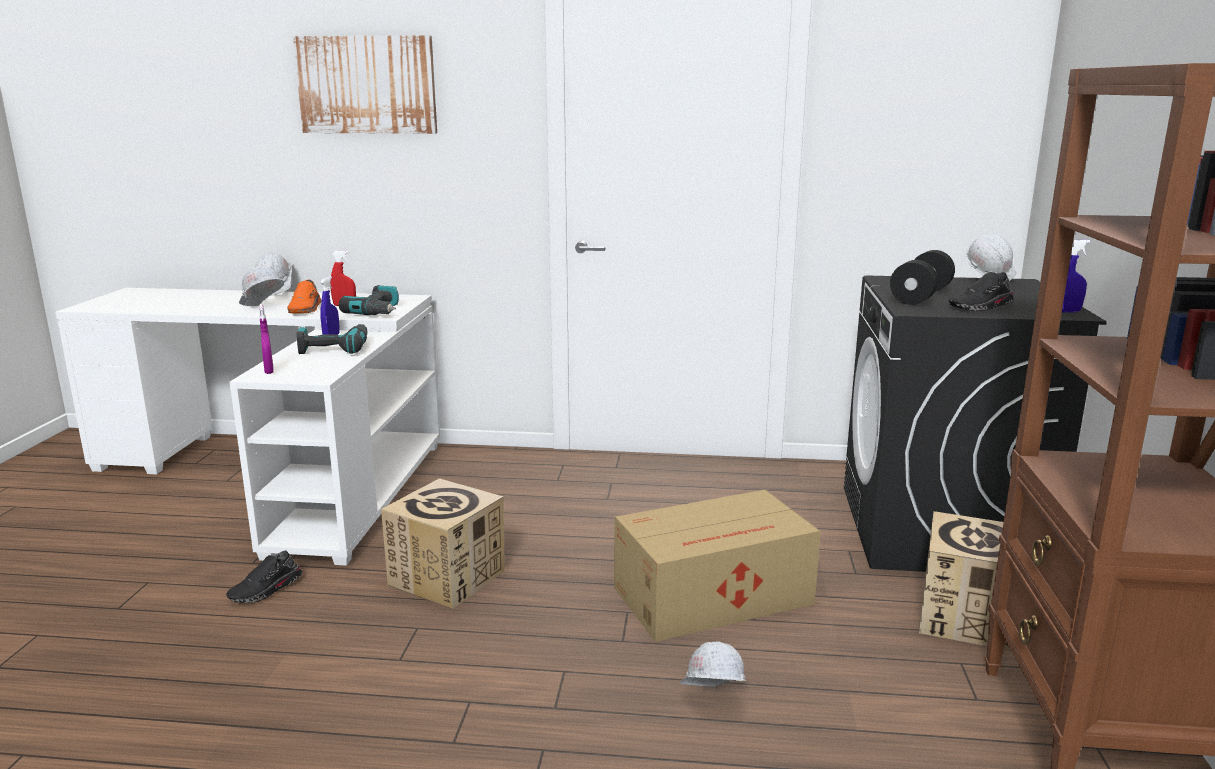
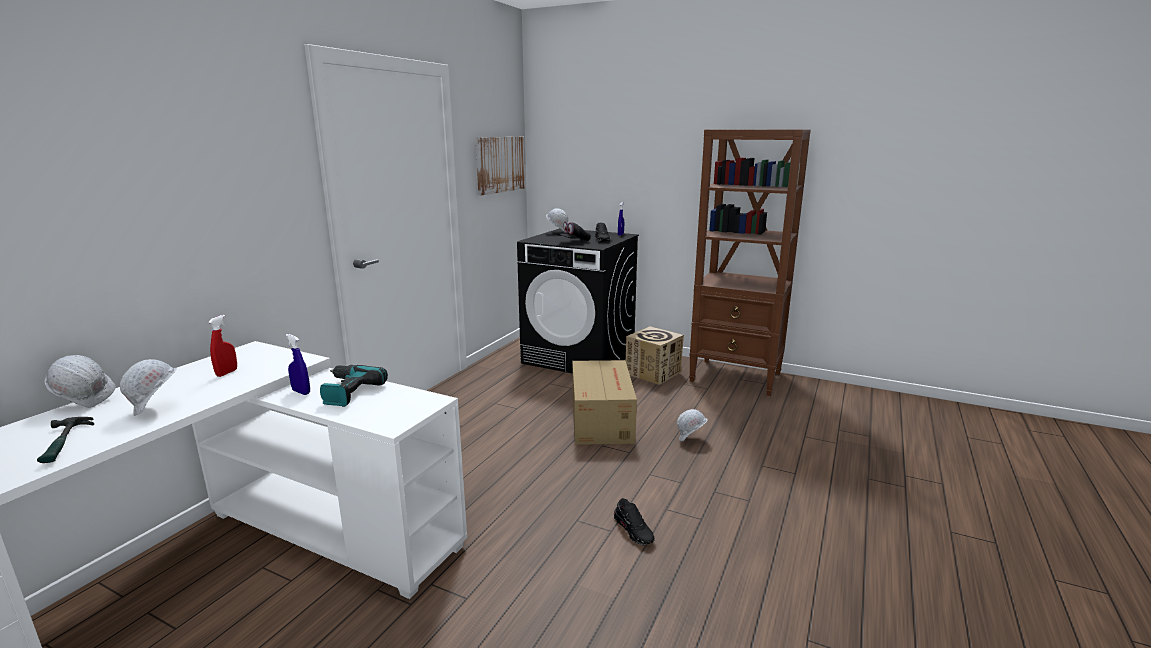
camera: 70 degrees left, 0 degrees up
(205, 306) = (64, 443): none -> hammer
(266, 590) = (471, 594): black shoe -> black shoe (634, 530)
(269, 371) = (384, 420): purple spray bottle -> none
(306, 309) = (209, 389): orange shoe -> none
(367, 85) = (156, 139): picture -> picture (500, 164)
(378, 311) = (282, 361): power drill -> none
(447, 577) = (519, 500): cardboard box -> none
(921, 296) = (574, 242): black dumbbell -> black cap

